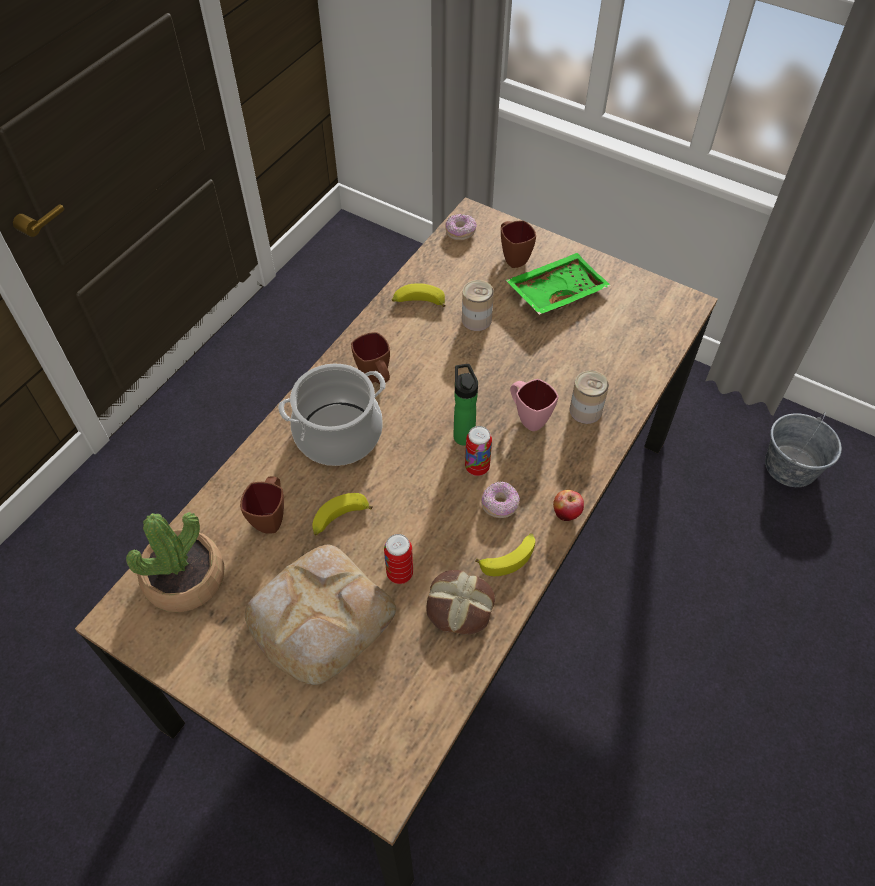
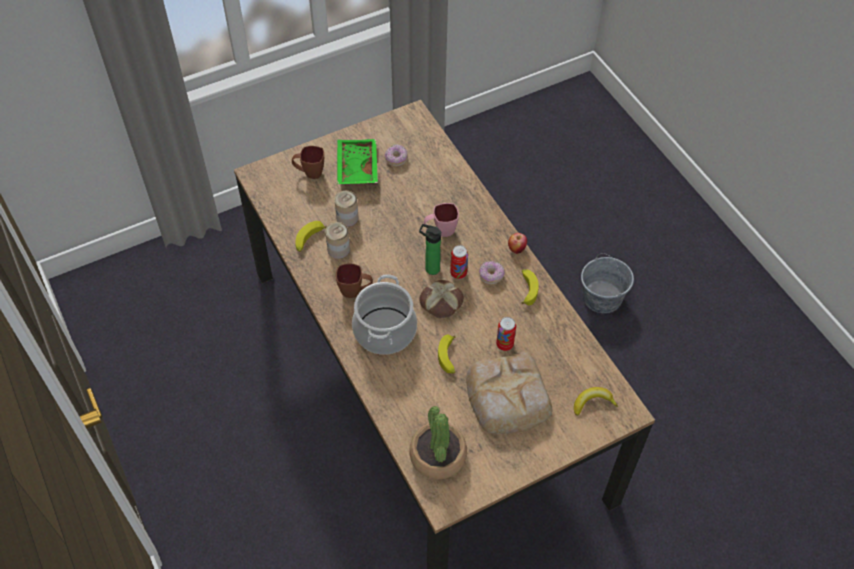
camera: 60 degrees left, 0 degrees up
(271, 516) = (423, 392): brown mug -> none
(370, 734) = (592, 403): none -> banana
(459, 607) = (543, 327): bread -> bread (442, 302)
(460, 232) = (265, 188): donut -> donut (396, 159)
(585, 410) = (455, 203): can -> can (338, 249)
(790, 466) = (481, 159): grey bucket -> grey bucket (602, 297)

